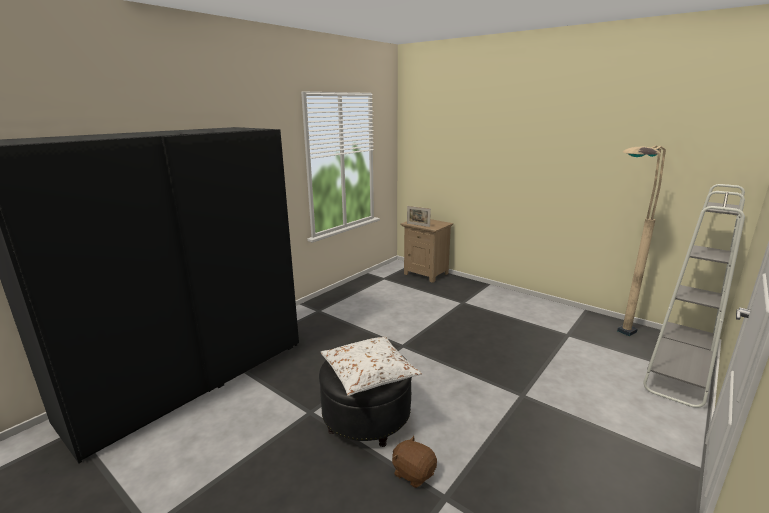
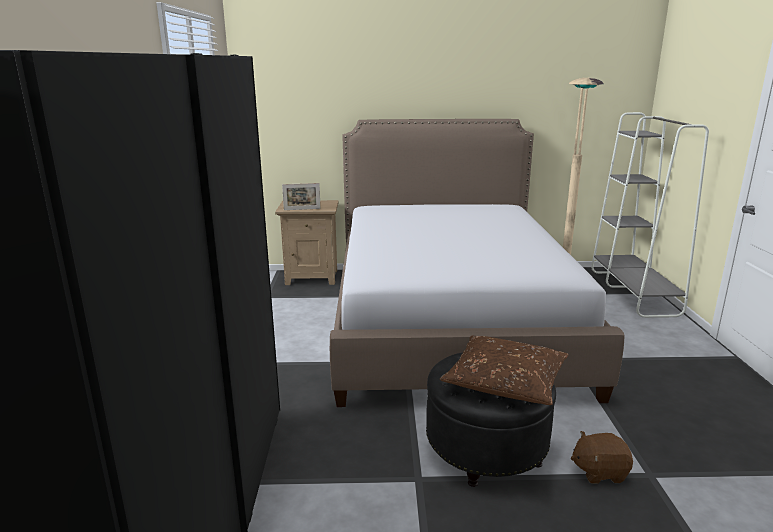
camera: 40 degrees left, 0 degrees up
(369, 373) = (505, 381): white pillow -> brown pillow
(470, 331) = (449, 321): none -> bed

